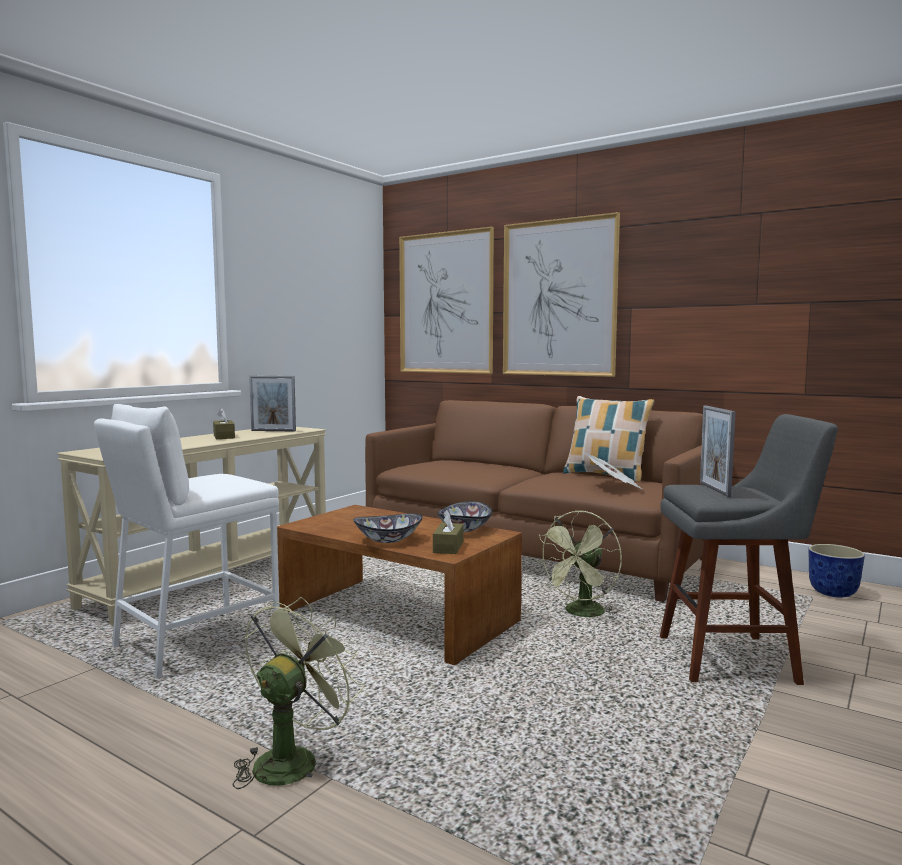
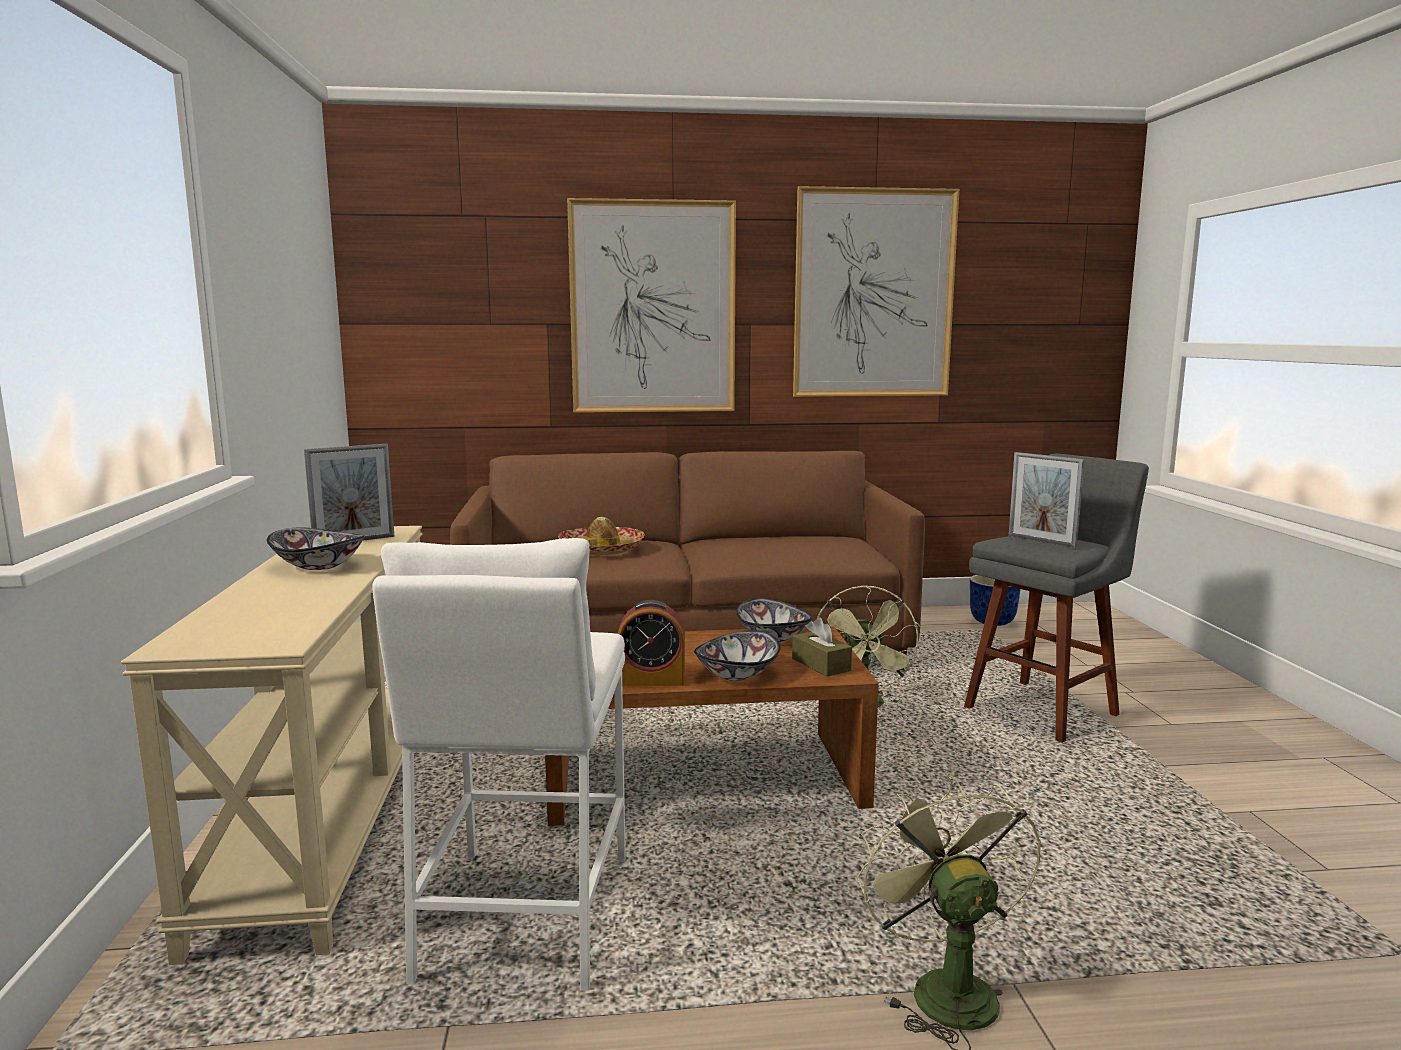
camera: 40 degrees left, 5 degrees up
(224, 436) = (319, 566): brown tissue box -> bowl
(339, 532) = (651, 680): none -> alarm clock
(445, 303) = (465, 307): picture -> picture (873, 294)
(471, 467) = (601, 549): none -> hat
(606, 476) = (771, 536): pillow -> none
(613, 487) = (820, 550): newspaper -> none

